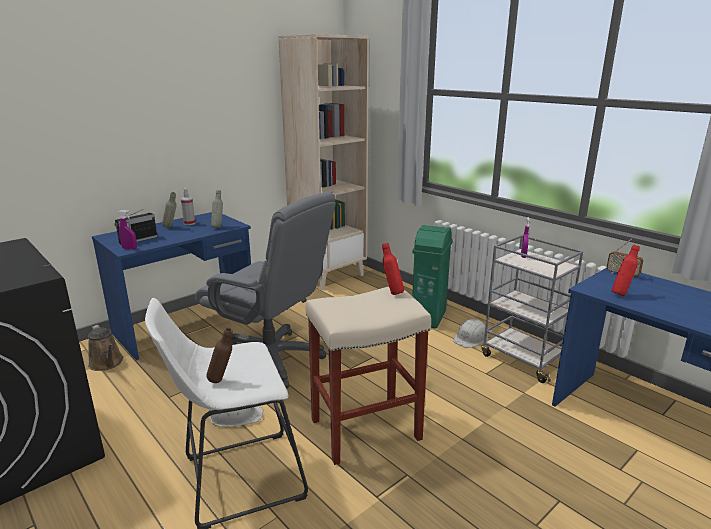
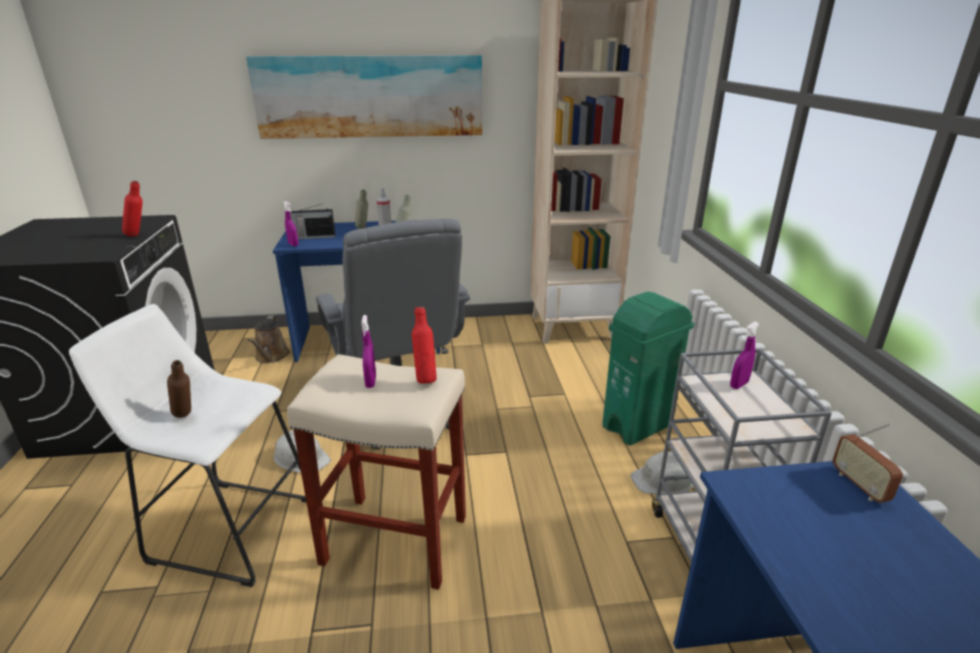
camera: 35 degrees right, 5 degrees up
(158, 113) = (370, 96): none -> picture
(361, 305) = (371, 382): none -> purple spray bottle
(621, 294) = (789, 523): red bottle -> red bottle (139, 235)

